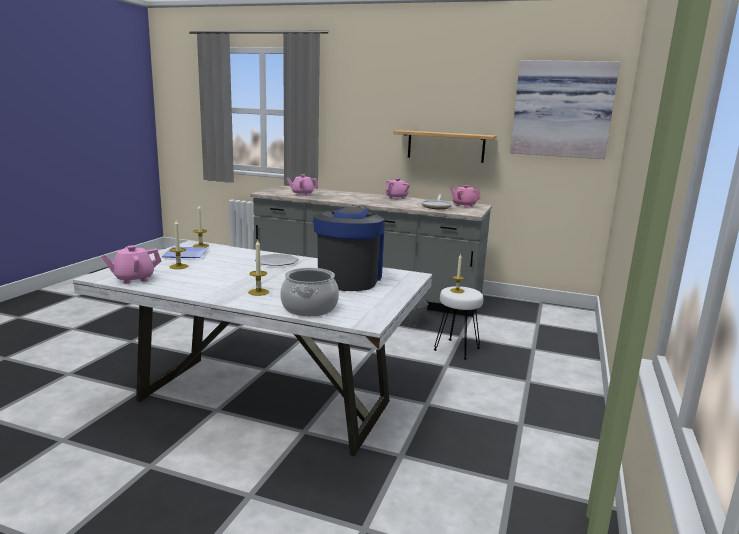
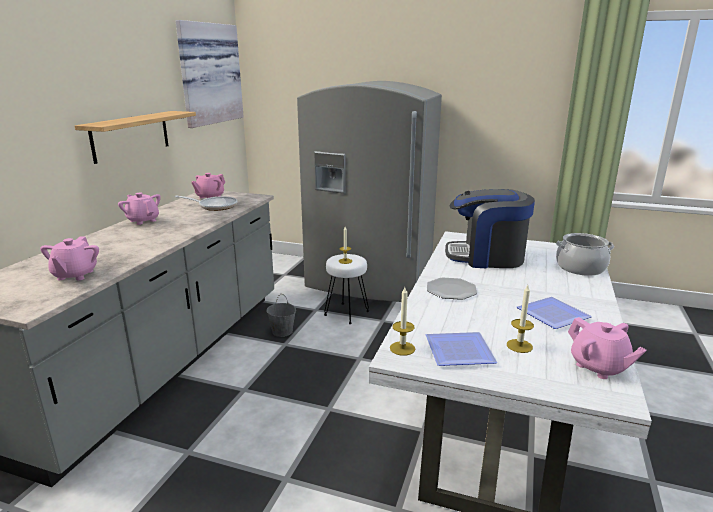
camera: 90 degrees left, 5 degrees up
(212, 281) = (555, 315): none -> plate
(258, 292) = (564, 289): candle -> none
(543, 364) = (369, 282): none -> grey fridge

